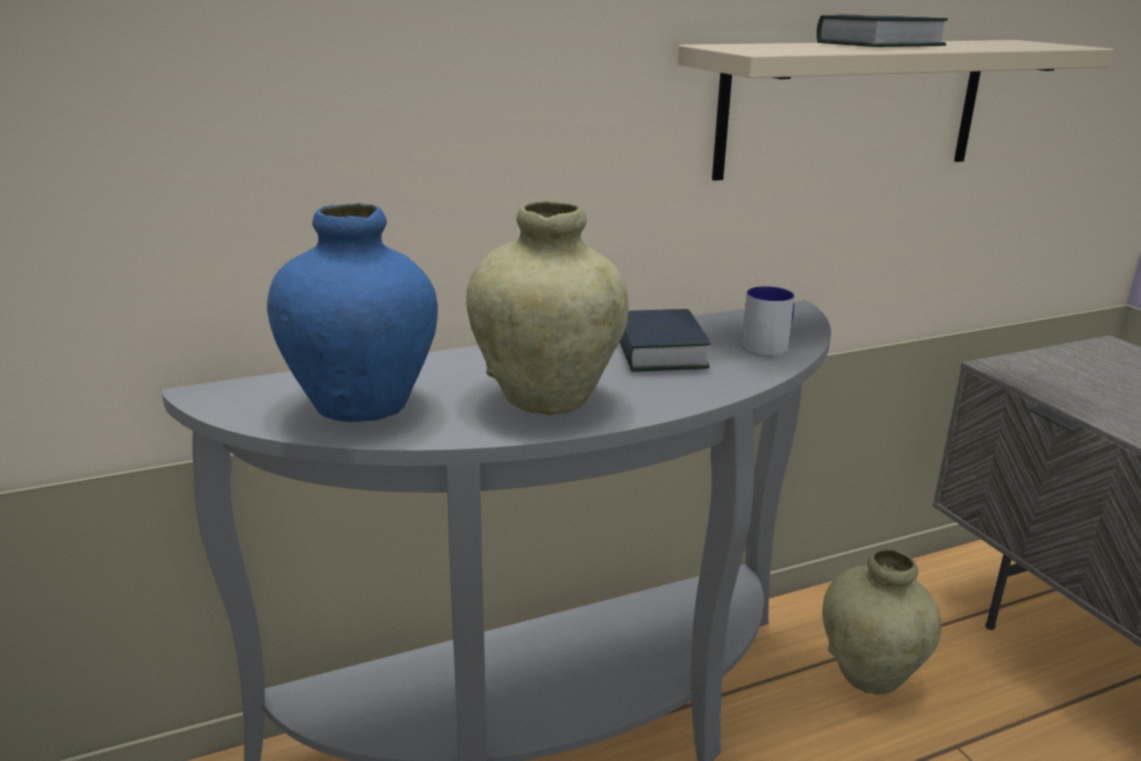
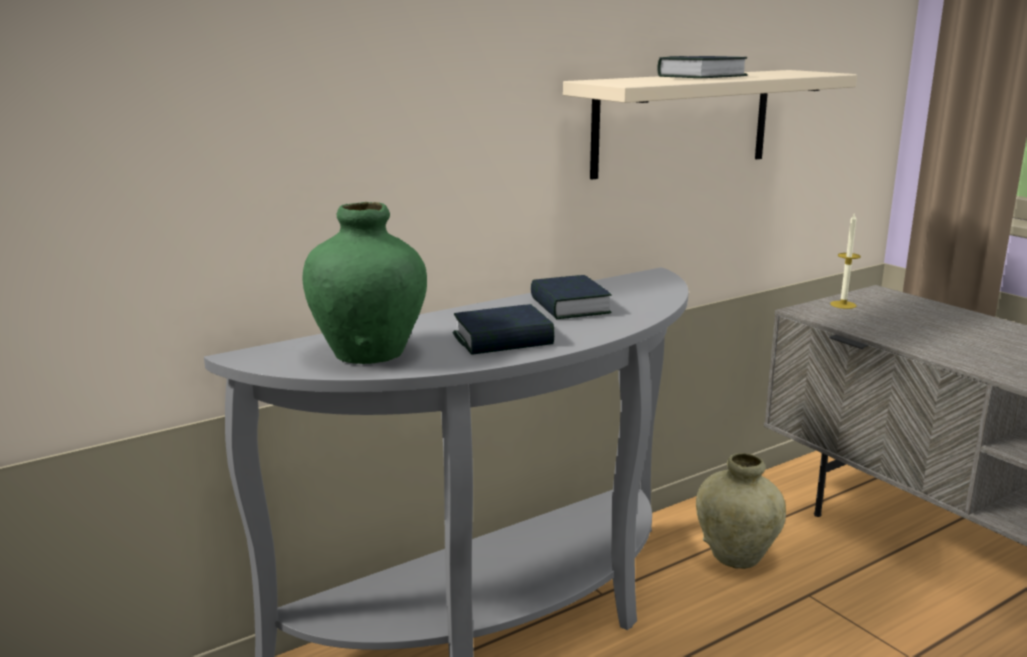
camera: 10 degrees left, 5 degrees down
(362, 406) = (369, 354): blue vase -> green vase
(546, 399) = (503, 340): beige vase -> book
(770, 344) = (647, 296): mug -> none
(1058, 362) = (843, 305): none -> candle

